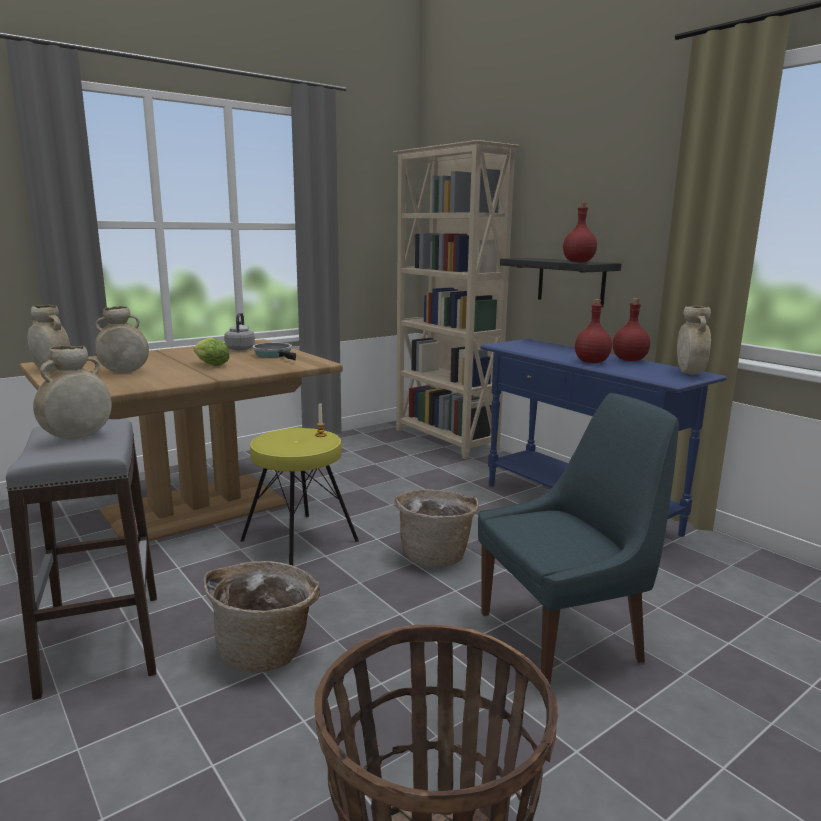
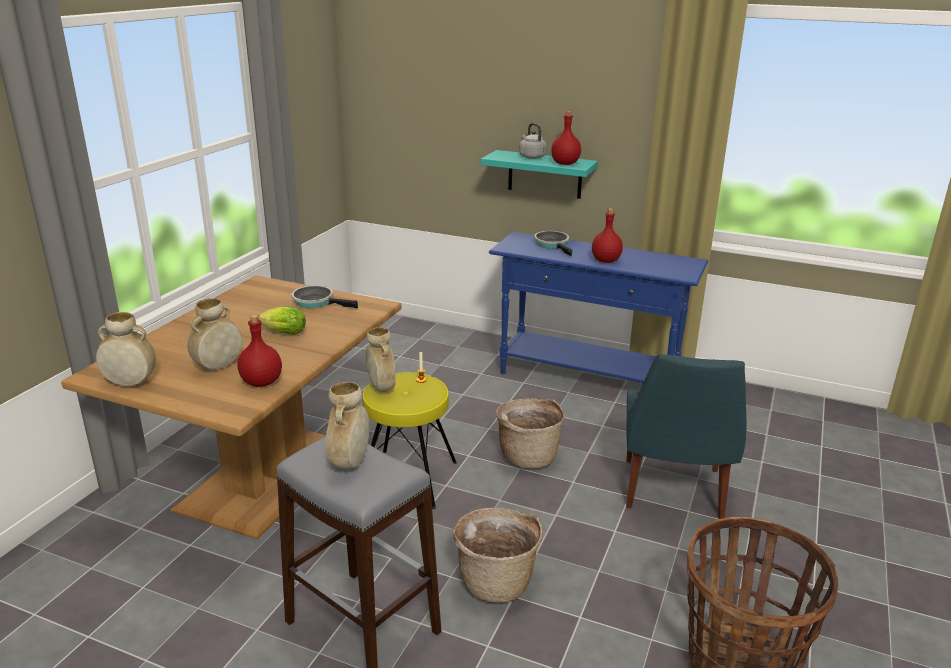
camera: 30 degrees left, 10 degrees up
(240, 348) = (263, 298): grey kettle -> grey kettle (531, 157)
(445, 440) = (412, 330): beige bookcase -> none
(553, 348) = (553, 245): none -> frying pan
(564, 635) = (672, 491): blue chair -> blue chair turned 150 degrees clockwise
(571, 281) = (545, 174): black shelf -> turquoise shelf
(629, 360) = (627, 251): red bottle -> red bottle (262, 382)
(690, 373) = (685, 262): beige vase -> beige vase (382, 388)

